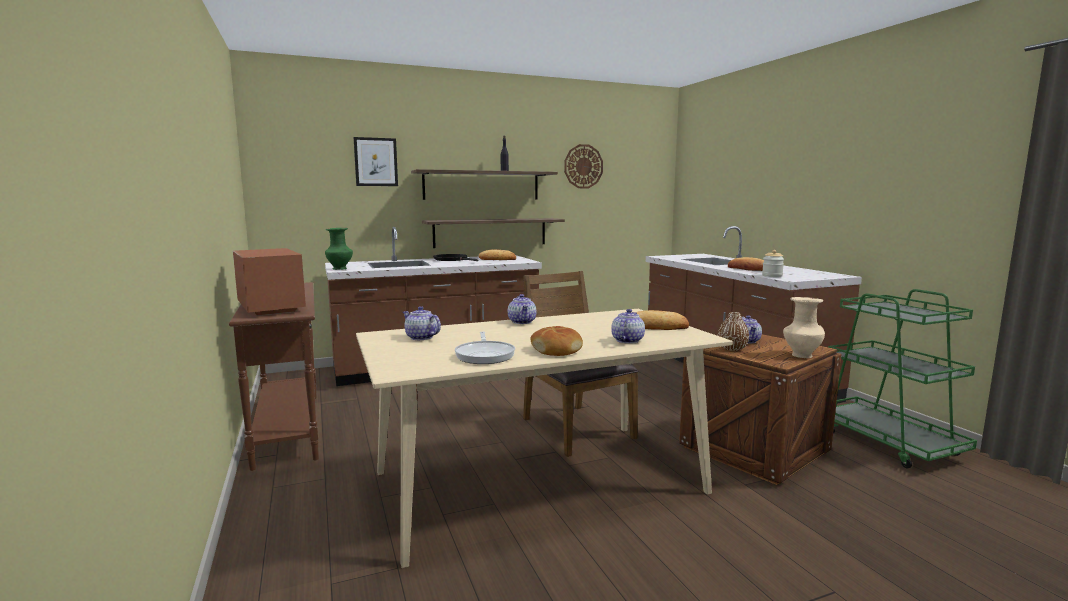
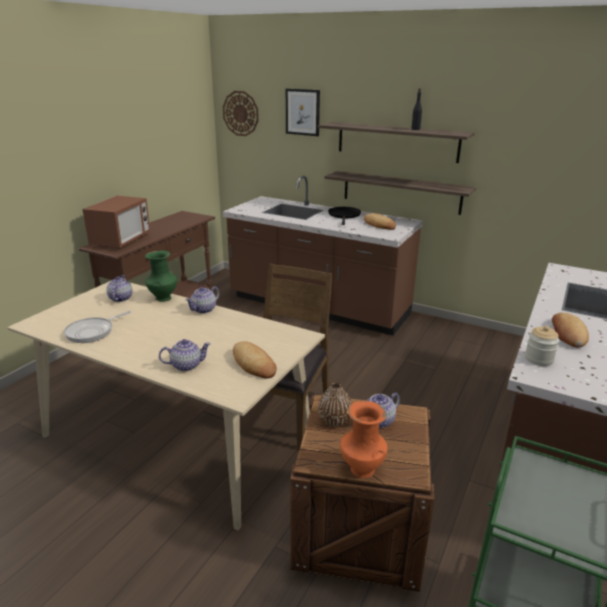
camera: 50 degrees right, 15 degrees up
(340, 269) = (241, 208): green vase -> green vase (163, 299)
(556, 350) = (129, 349): bread -> none
(583, 166) = (528, 127): wall clock -> wall clock (240, 113)
(801, 355) = (361, 469): beige vase -> orange vase

